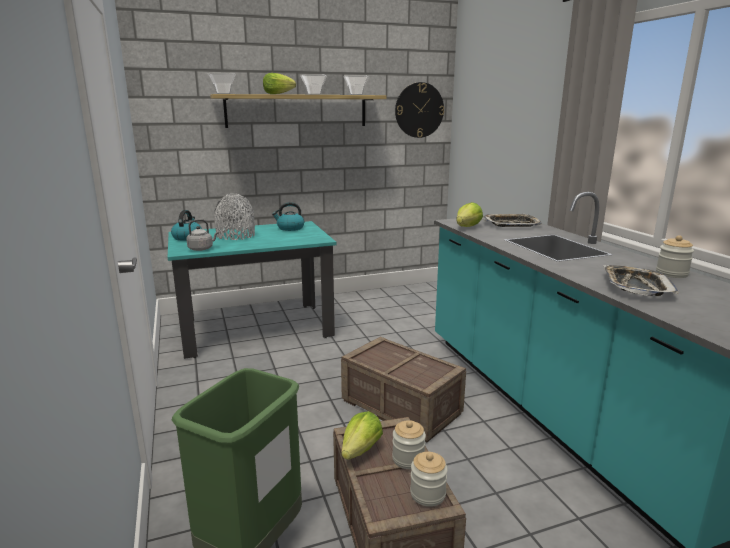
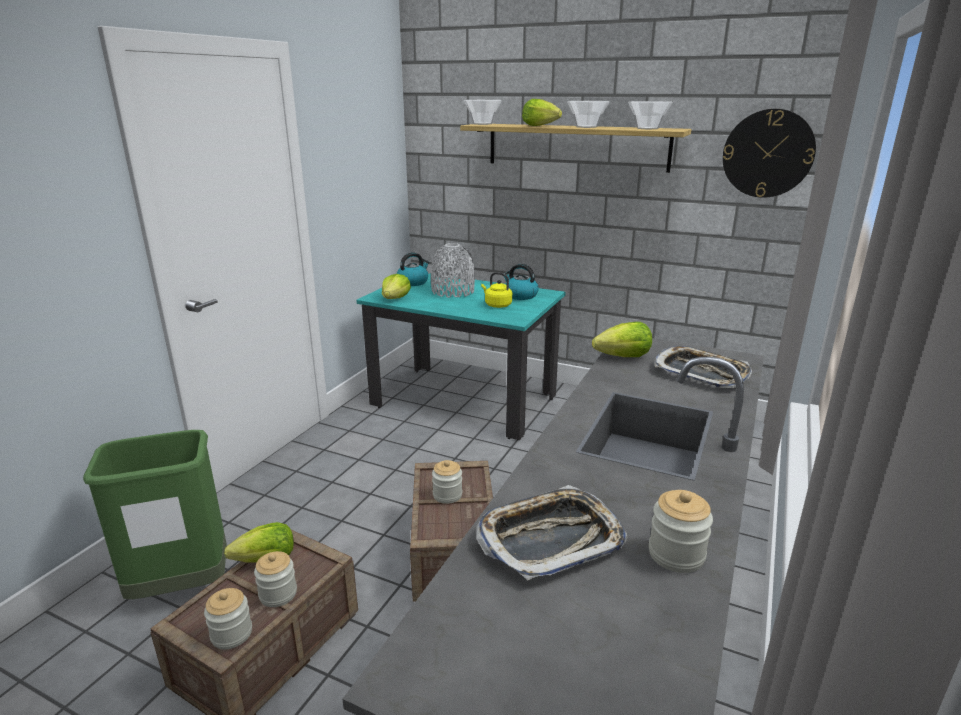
camera: 45 degrees right, 5 degrees up
(202, 249) = (395, 299): grey kettle -> lettuce
(289, 236) = (497, 305): none -> yellow kettle
(394, 361) = (447, 495): none -> jar

